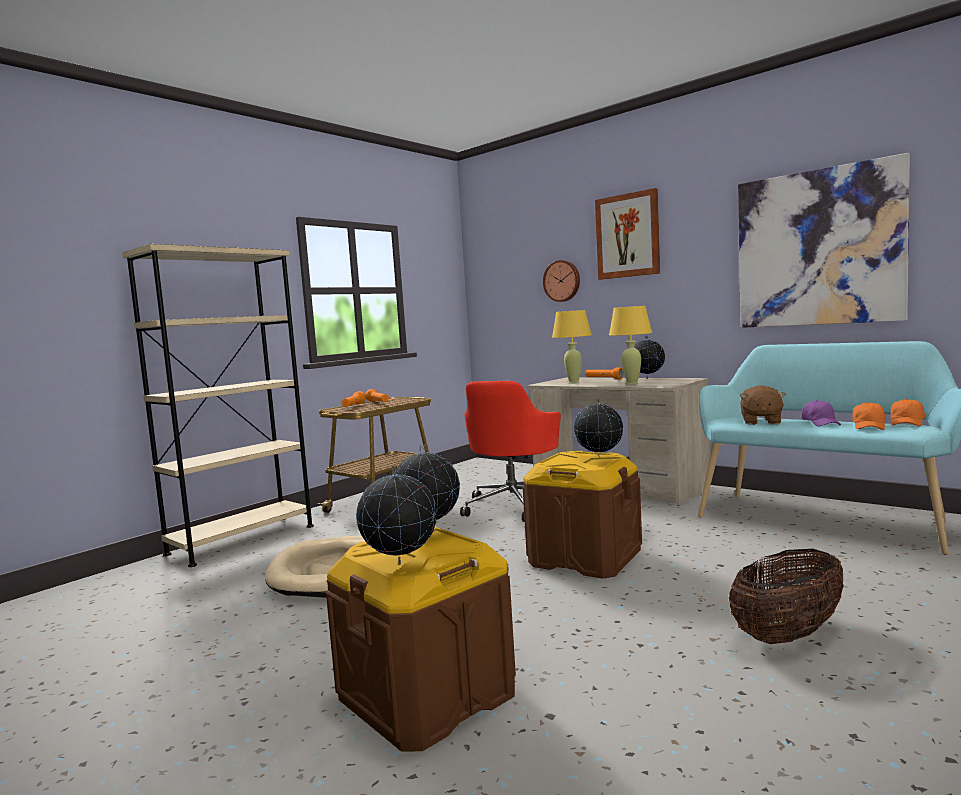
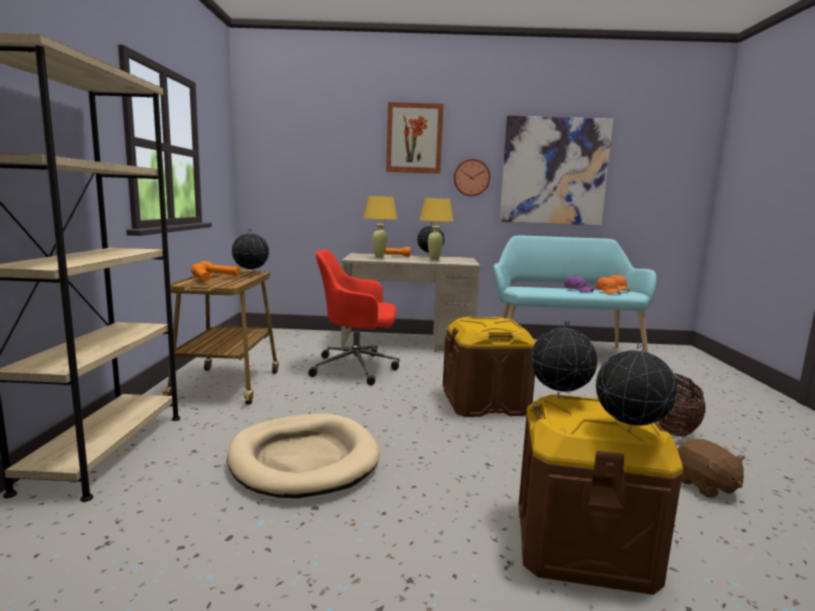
camera: 40 degrees left, 5 degrees up
(514, 506) = (357, 368): red office chair -> red office chair turned 105 degrees clockwise
(562, 281) = (348, 168): wall clock -> wall clock (471, 177)
(599, 458) = (502, 322): globe -> globe (251, 274)
(761, 422) = (543, 290): brown plush toy -> brown plush toy (705, 486)

